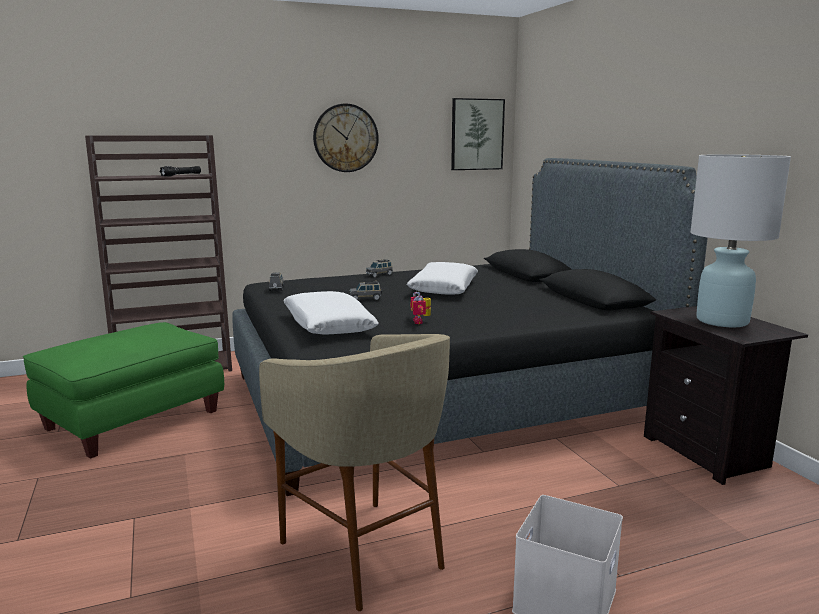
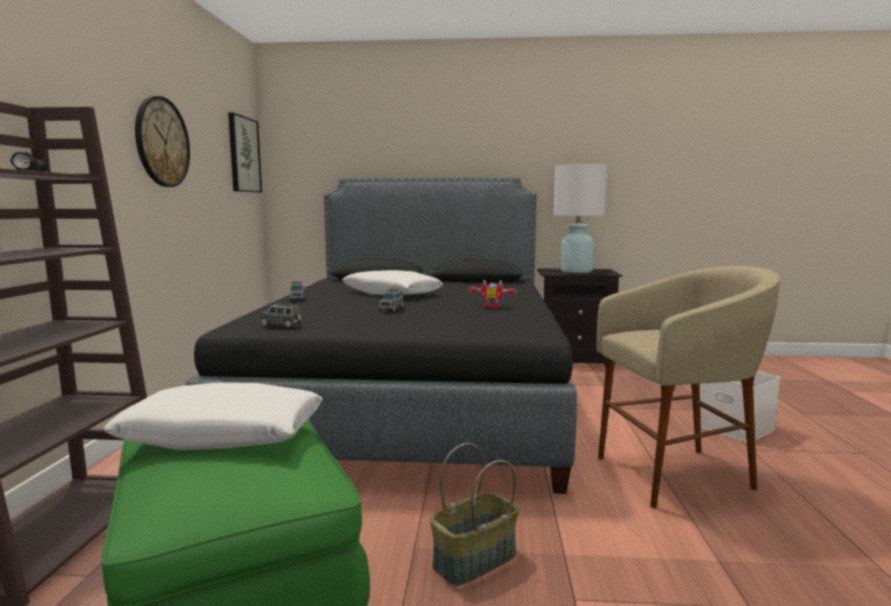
camera: 65 degrees left, 5 degrees down
(172, 476) = (475, 561): none -> basket
(328, 325) = (470, 324): white pillow -> white pillow (223, 435)

